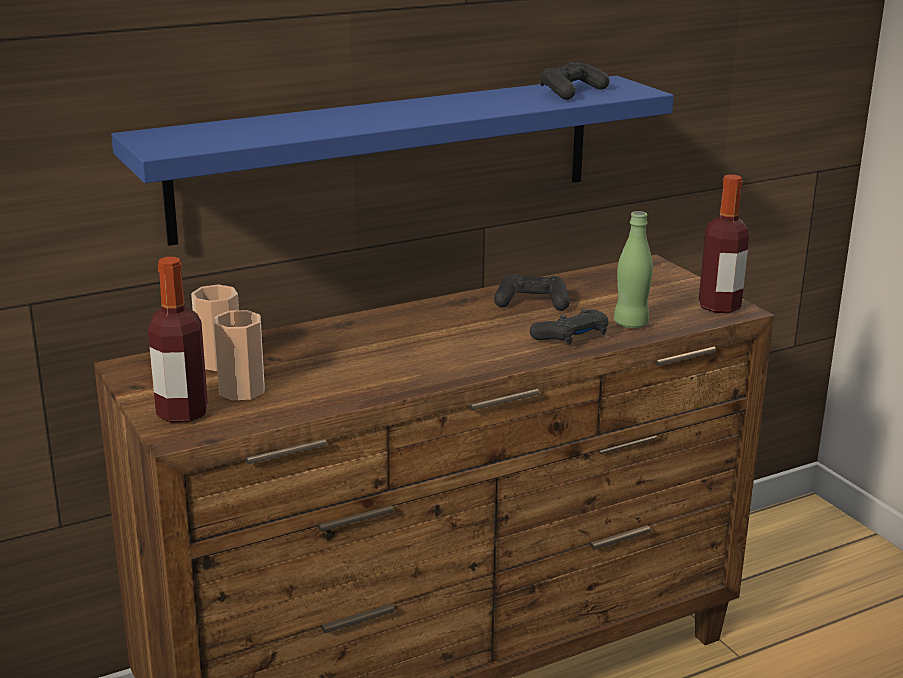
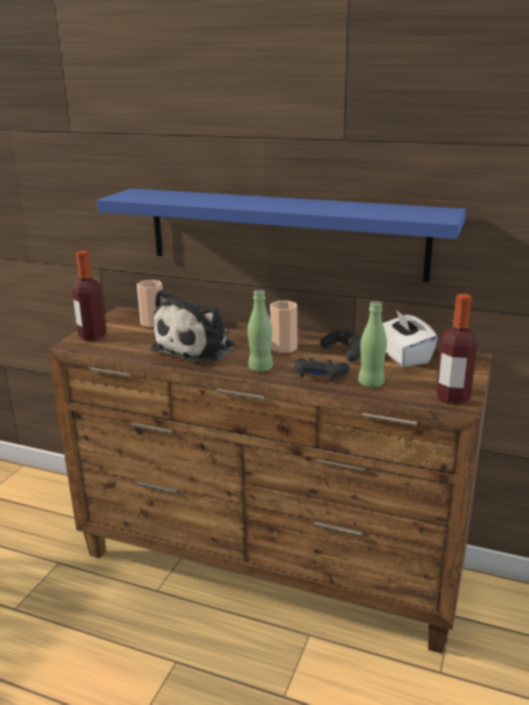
camera: 50 degrees right, 0 degrees up
(242, 390) = (131, 337): cup -> cup (283, 347)
(366, 365) = (198, 347): none -> plush toy
(496, 356) = (260, 368): none -> green bottle
(571, 92) = (395, 211): black game controller -> none
(593, 286) = (403, 356): none -> white tissue box

